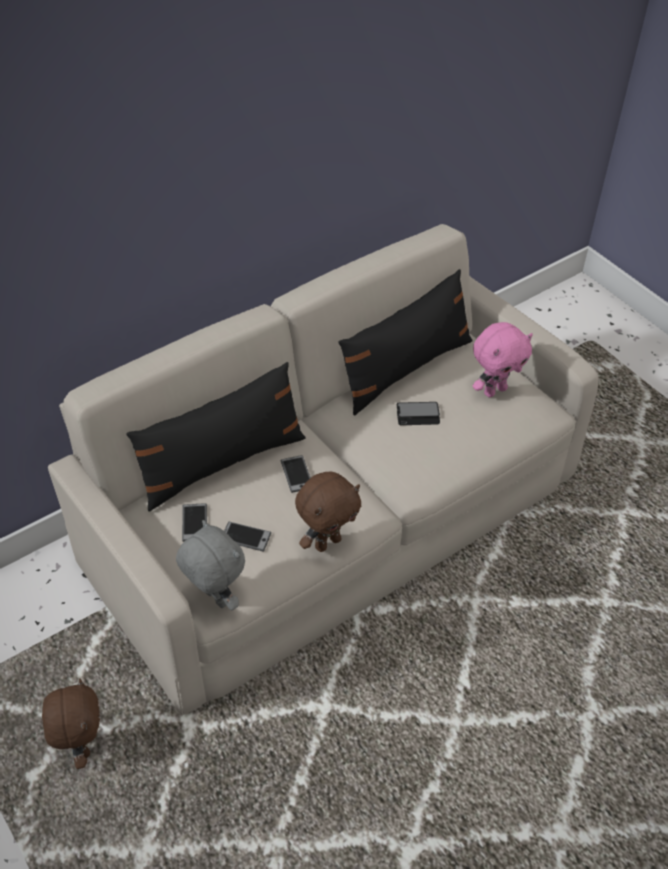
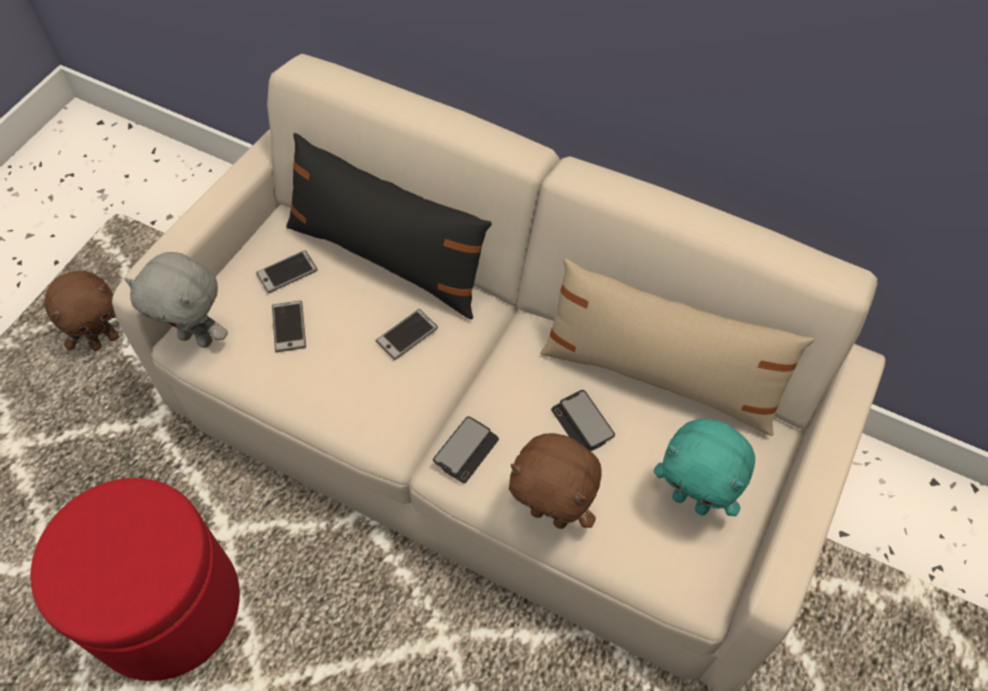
camera: 65 degrees right, 10 degrees up
(214, 598) = (198, 337): grey plush toy -> grey plush toy turned 90 degrees clockwise
(327, 542) = (322, 410): brown plush toy -> brown plush toy (551, 514)
(363, 767) = (166, 606): none -> red ottoman
(403, 477) = (466, 450): none -> phone
(405, 369) = (659, 376): black pillow -> beige pillow
(494, 390) = (692, 500): pink plush toy -> turquoise plush toy

